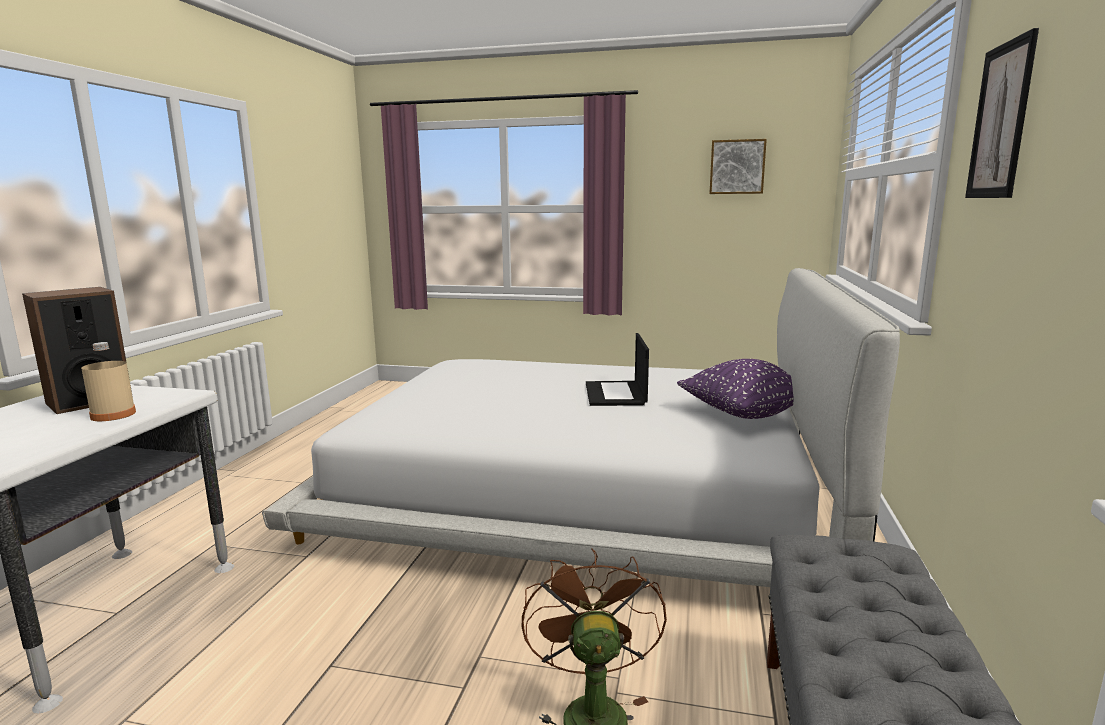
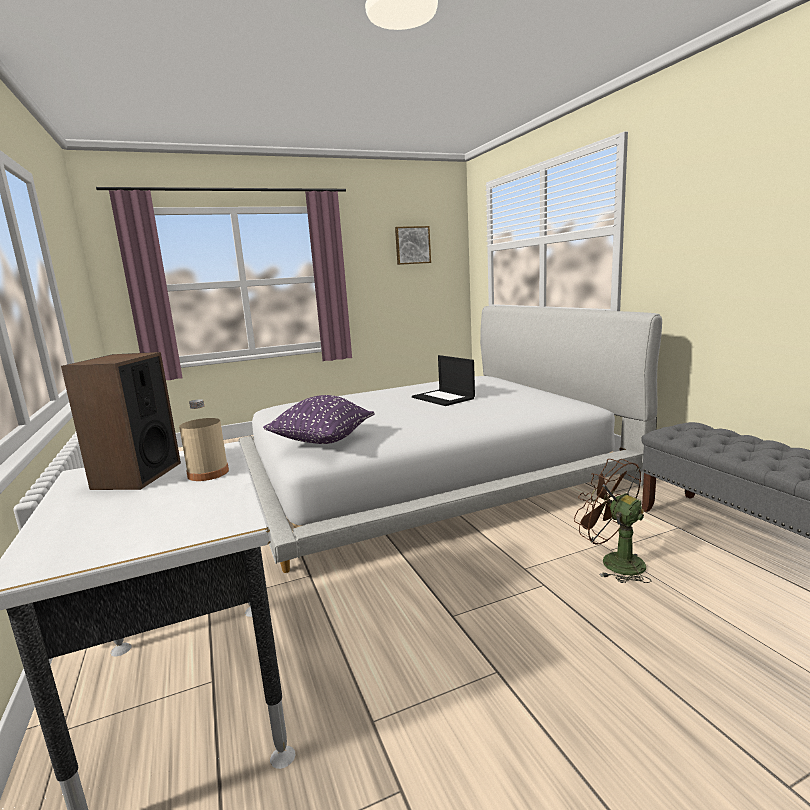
camera: 35 degrees left, 0 degrees up
(743, 415) = (529, 392): purple pillow -> purple pillow (322, 442)
(1000, 121) = (679, 205): picture -> none

